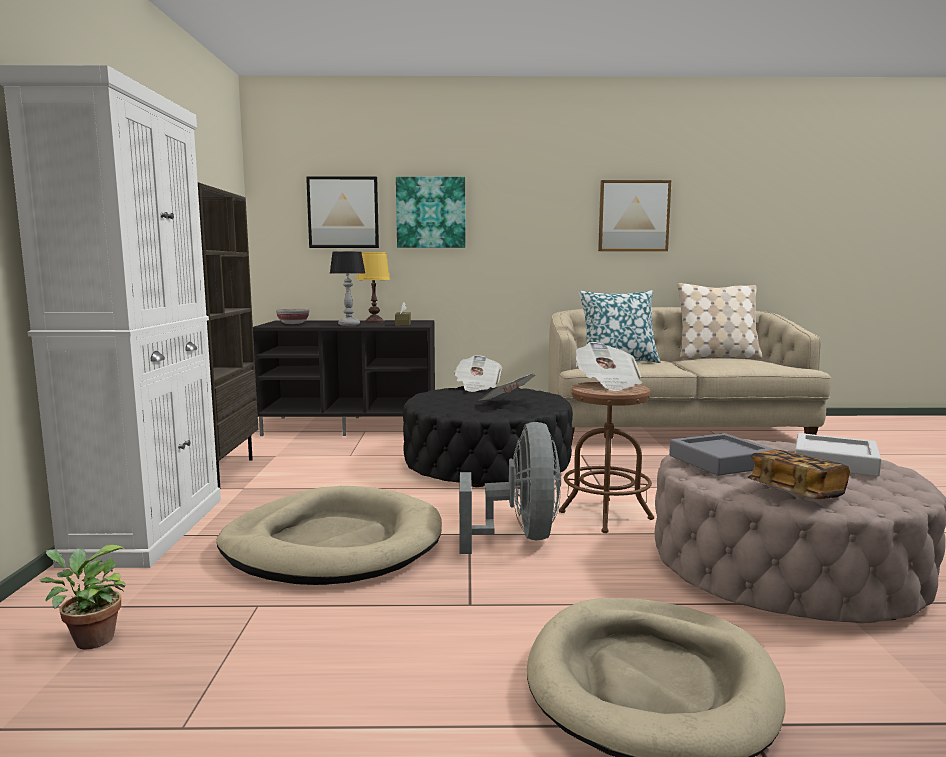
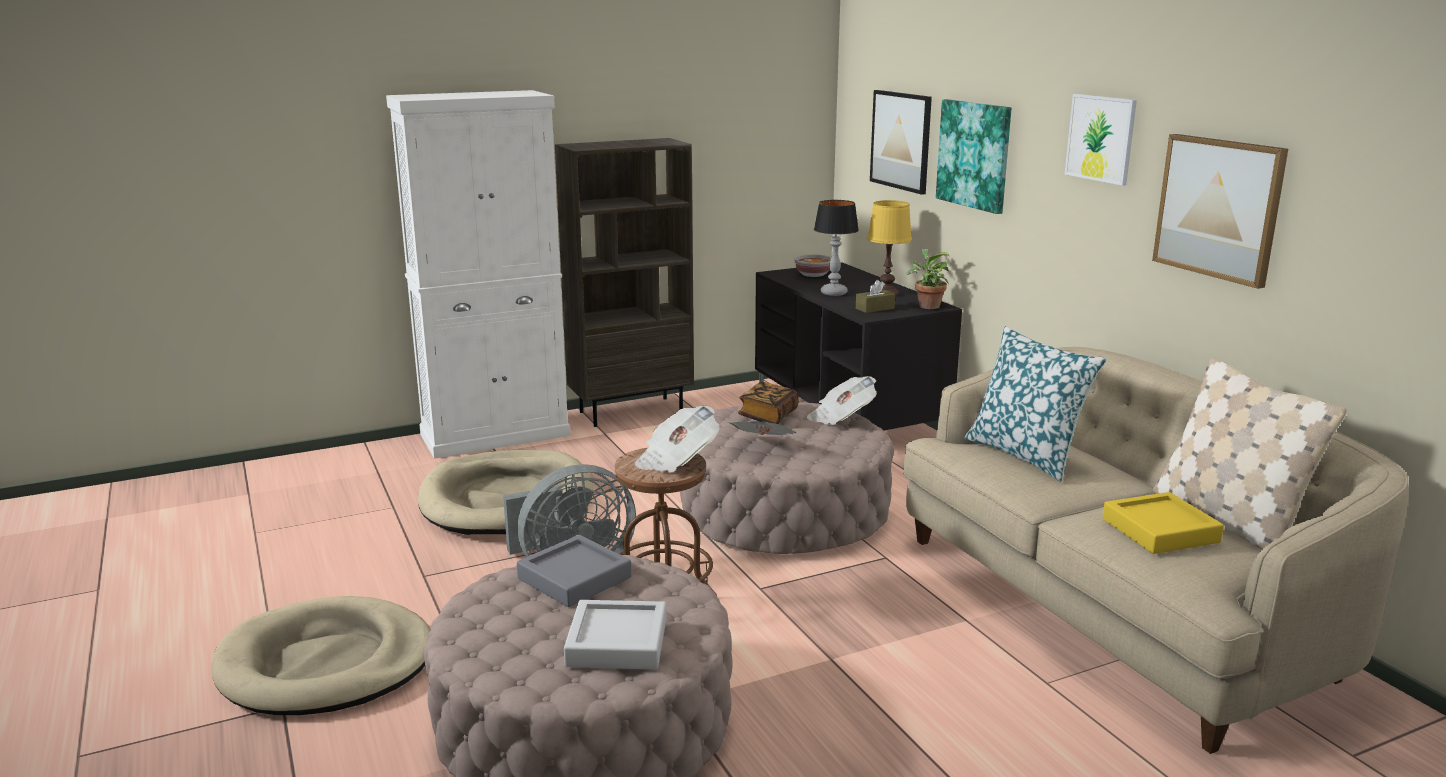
camera: 65 degrees right, 10 degrees up
(89, 640) = (334, 479): potted plant -> potted plant (927, 306)
(487, 463) = (784, 511): black ottoman -> beige ottoman
(545, 189) = (1101, 138): none -> picture
(732, 360) = (1160, 530): none -> yellow tray
(796, 492) = (480, 619): book -> book (768, 416)

